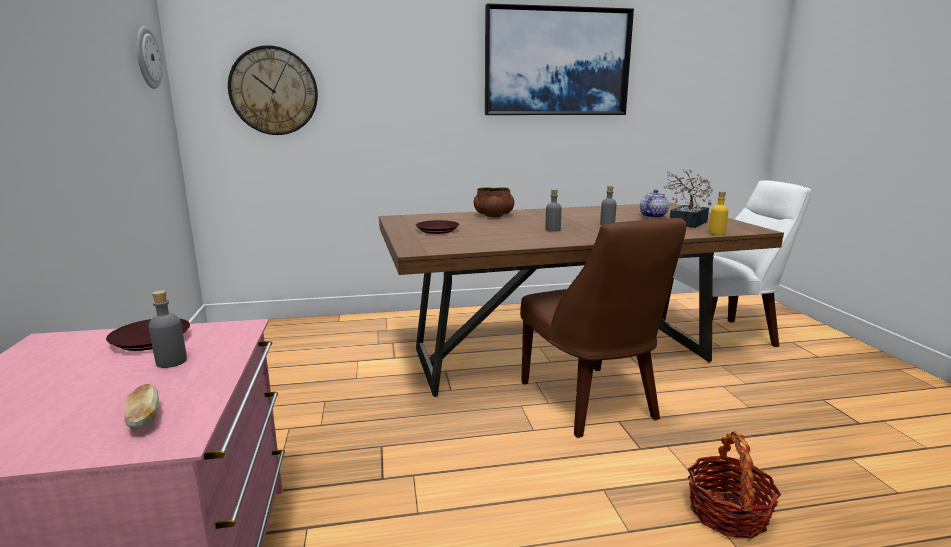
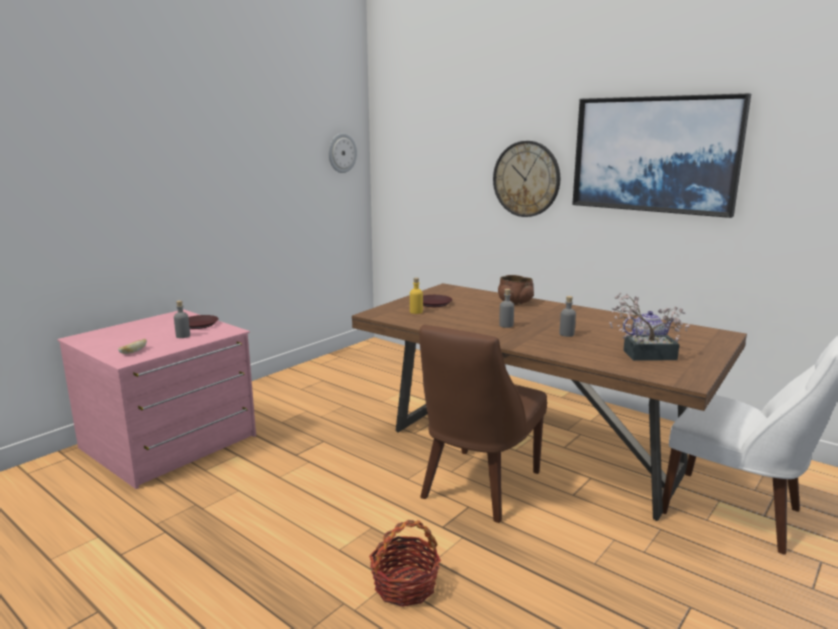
camera: 50 degrees right, 0 degrees up
(274, 91) = (423, 173): wall clock -> wall clock (526, 179)
(716, 233) = (628, 370): yellow bottle -> yellow bottle (416, 312)

